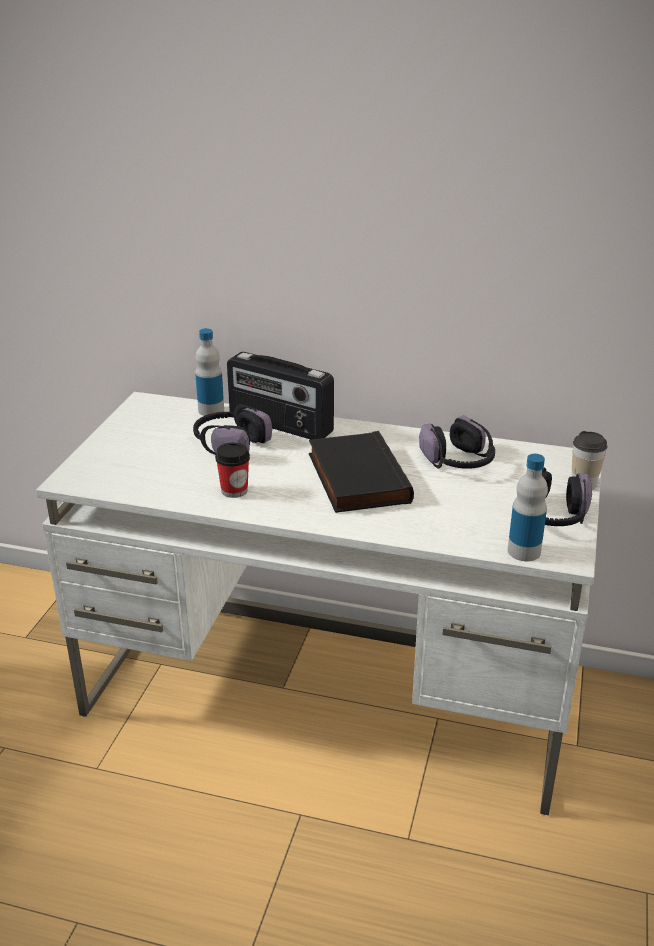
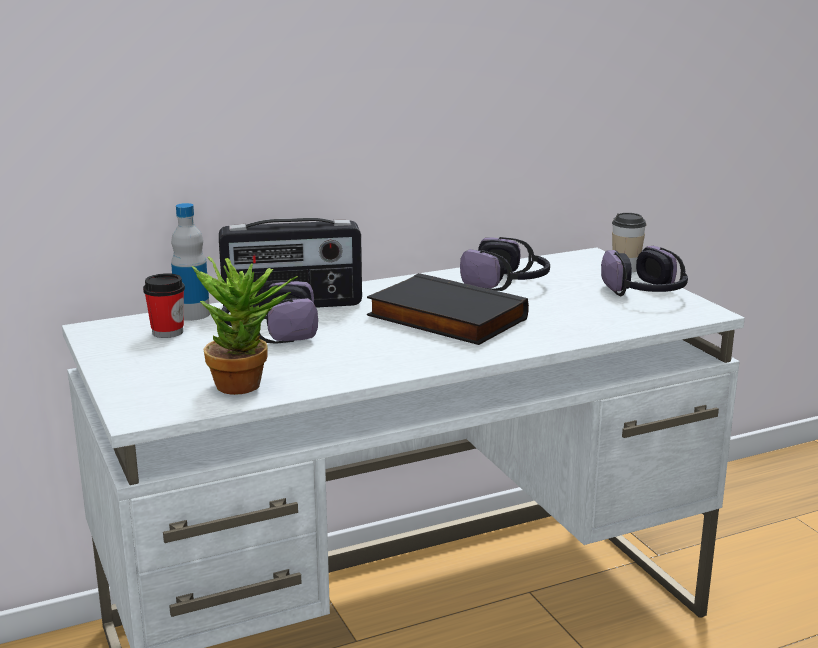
camera: 40 degrees left, 10 degrees down
(152, 483) = (248, 385): none -> potted plant
(234, 490) = (349, 362): cup -> cup (167, 332)
(524, 551) = (671, 319): bottle -> none

